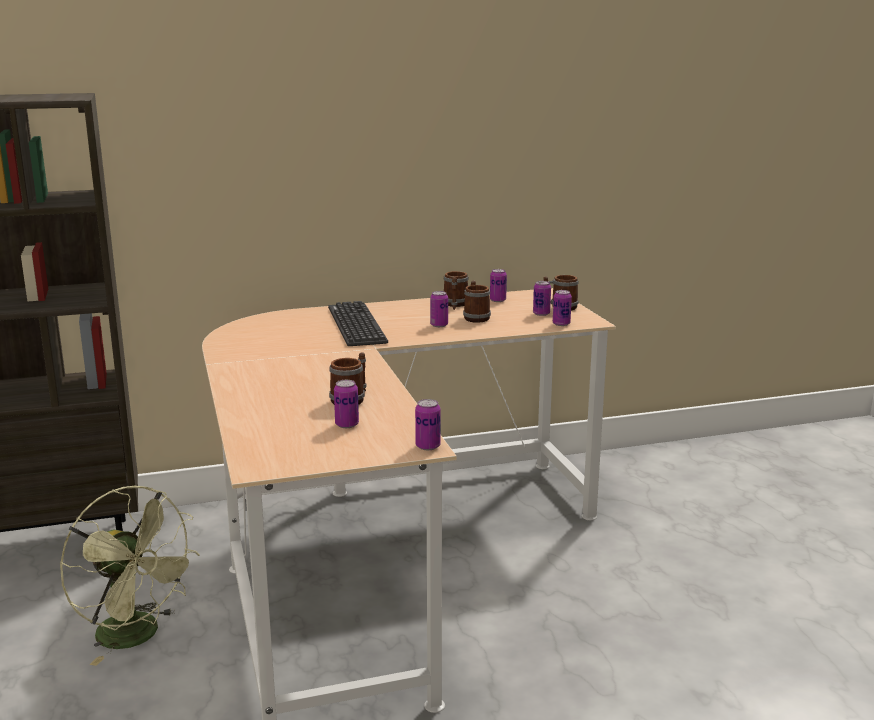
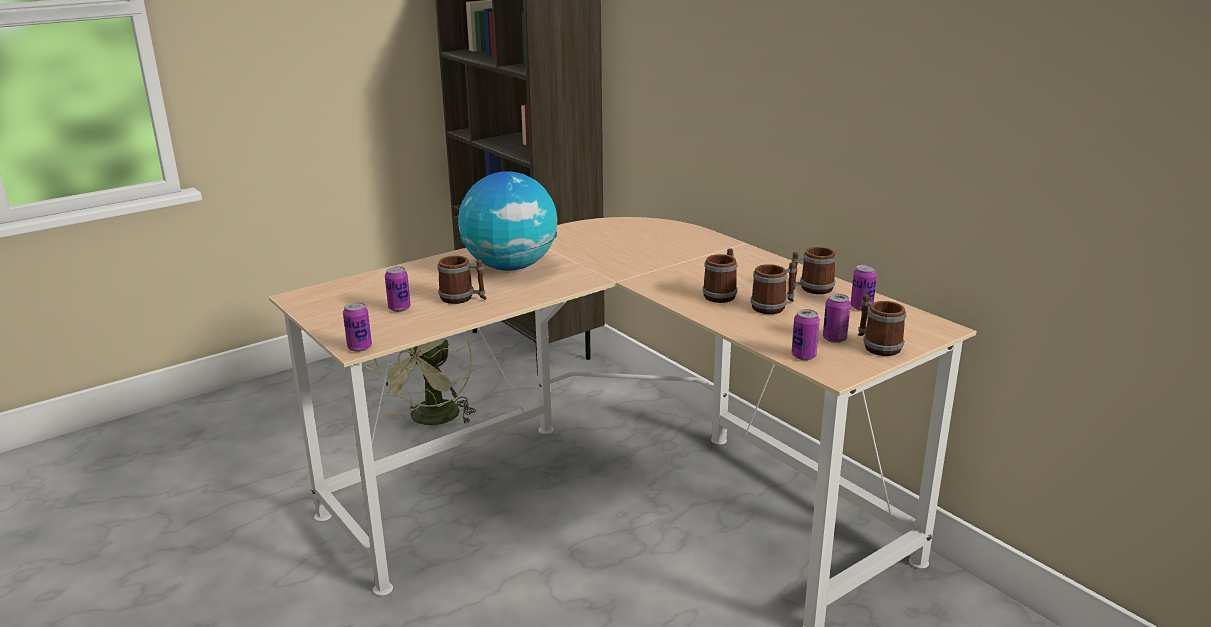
camera: 70 degrees right, 5 degrees up
(293, 375) = (510, 267): none -> globe
(356, 325) = (681, 260): keyboard -> none
(439, 325) = (722, 294): can -> mug

